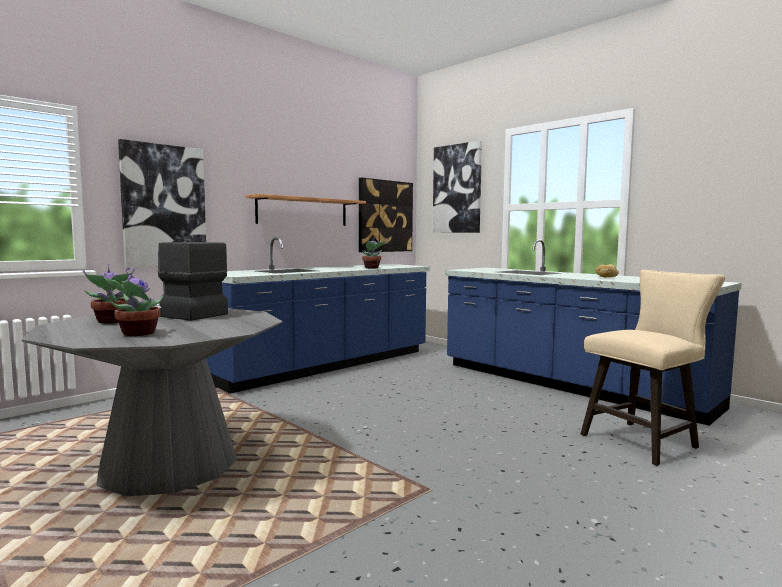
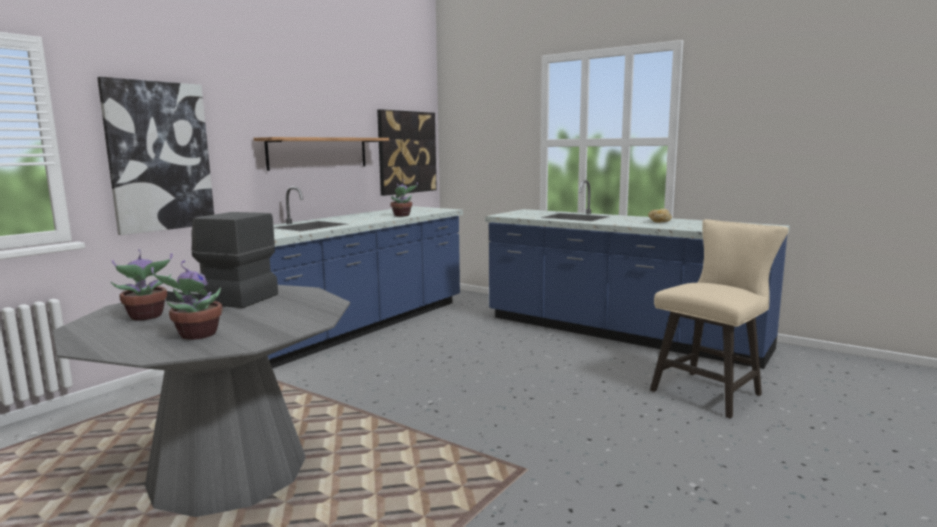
camera: 10 degrees left, 5 degrees up
(457, 189) = (487, 120): picture -> none

